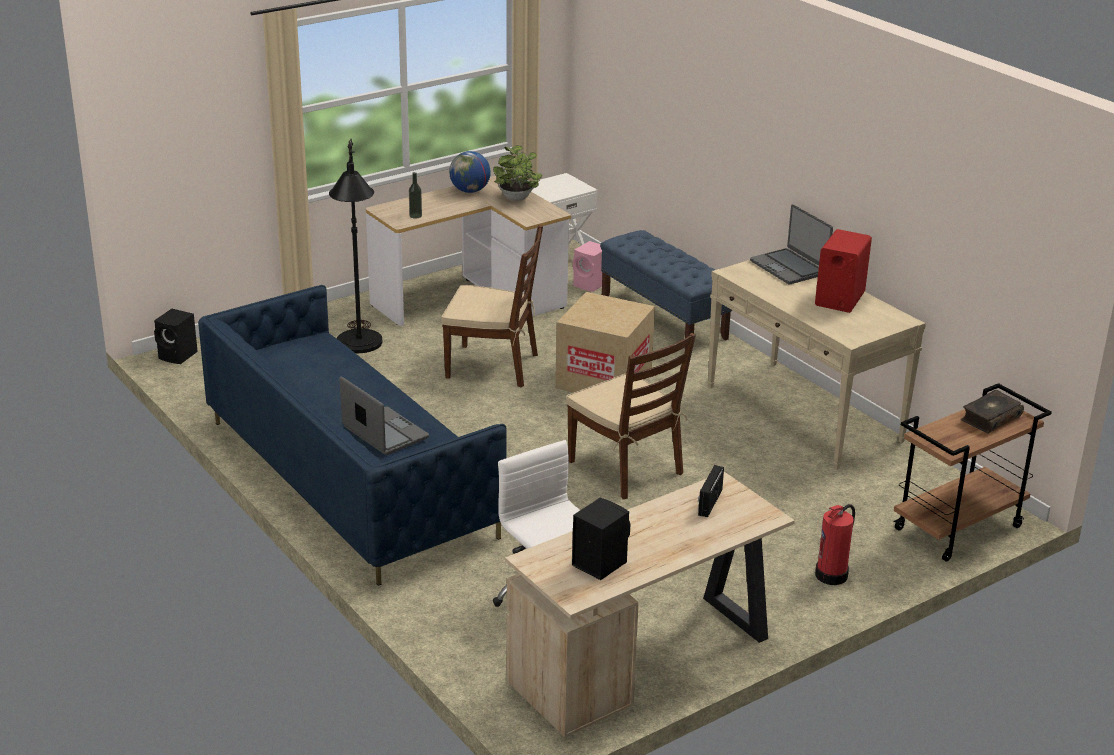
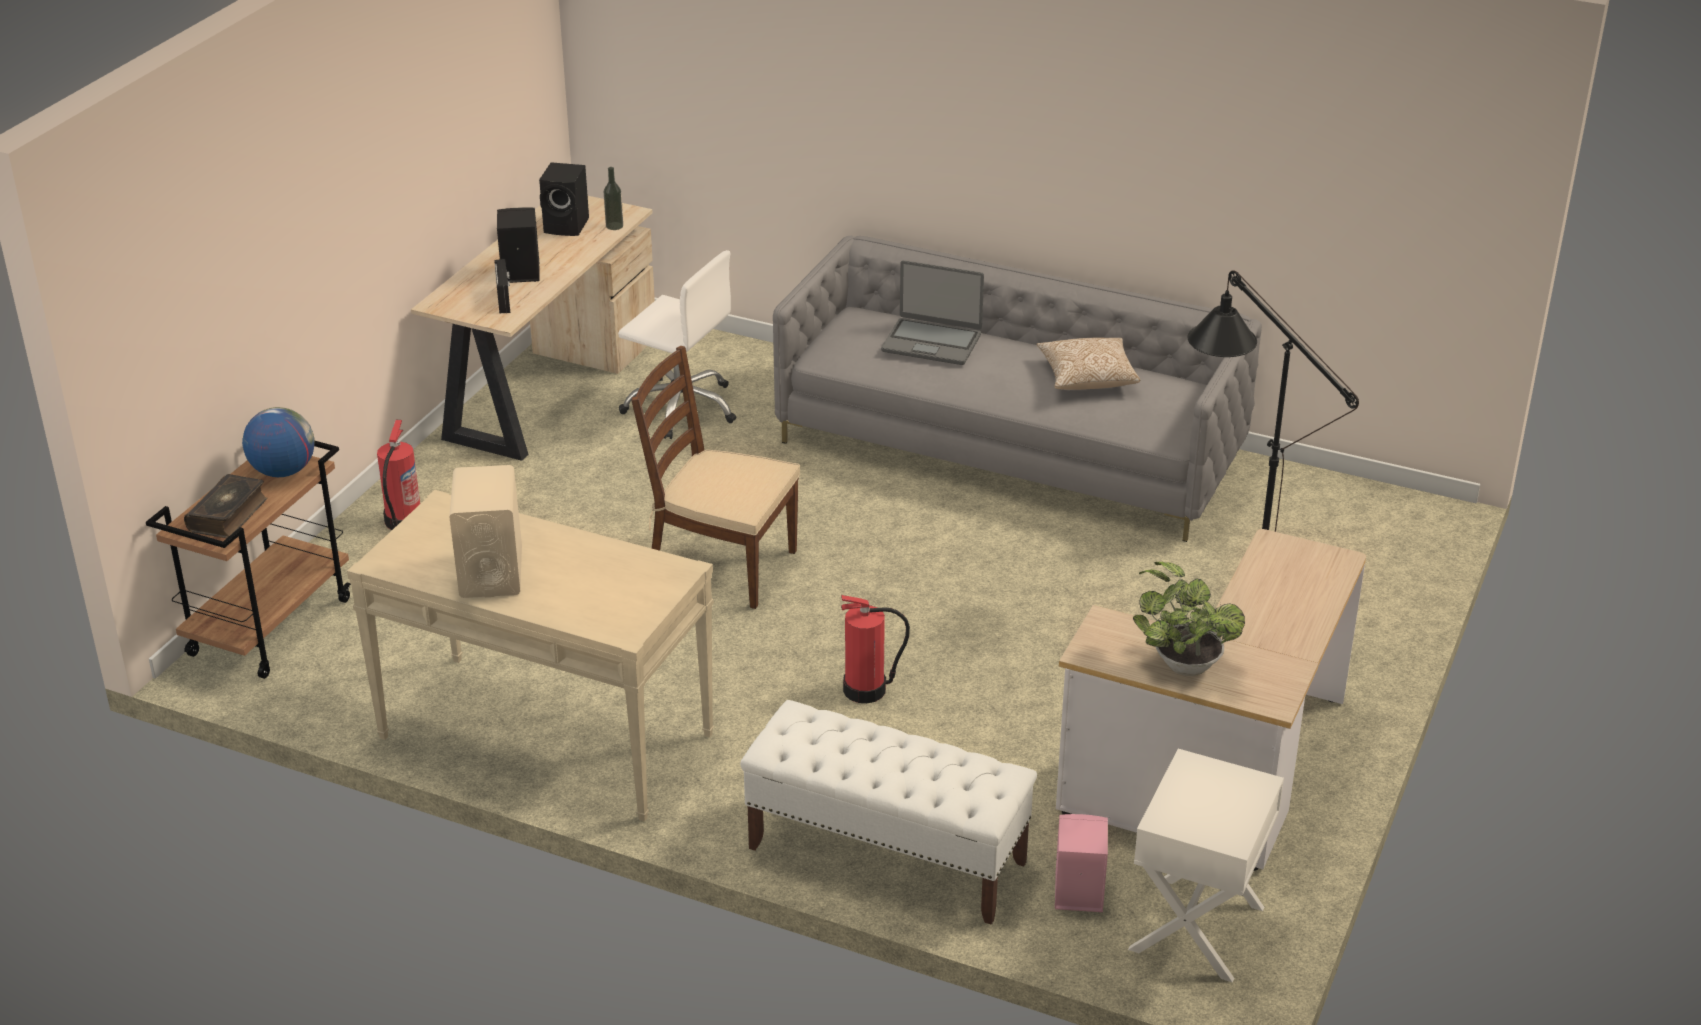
camera: 150 degrees right, 5 degrees up
(179, 356) = (1424, 519): black speaker -> black speaker (519, 272)
(319, 376) = (1087, 377): none -> pillow
(349, 477) = (1010, 449): blue sofa -> grey sofa
(415, 216) = (1274, 565): bottle -> bottle (614, 226)
(470, 191) = (1277, 654): globe -> globe (283, 471)
(493, 366) = (1035, 655): brown chair -> none
(603, 379) = (866, 690): cardboard box -> fire extinguisher
(664, 318) = (886, 855): blue bench -> white bench
(789, 267) = (601, 611): laptop -> none
(840, 299) = (491, 572): red speaker -> beige speaker

